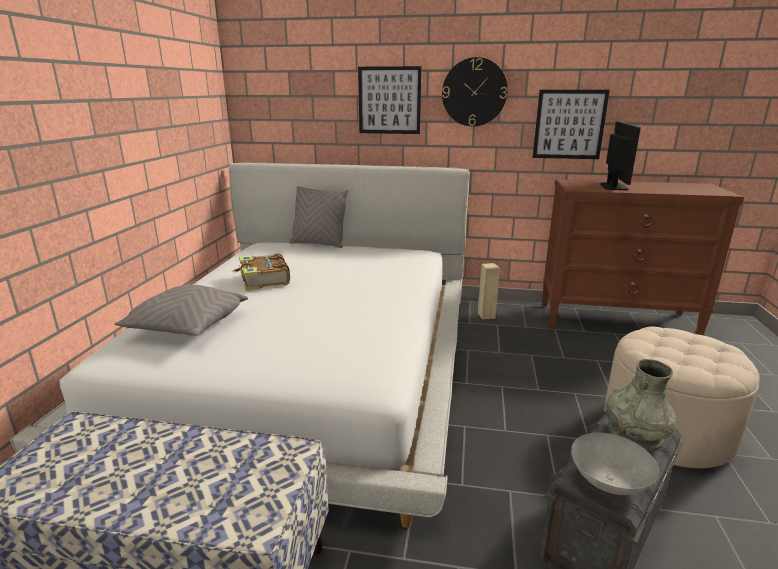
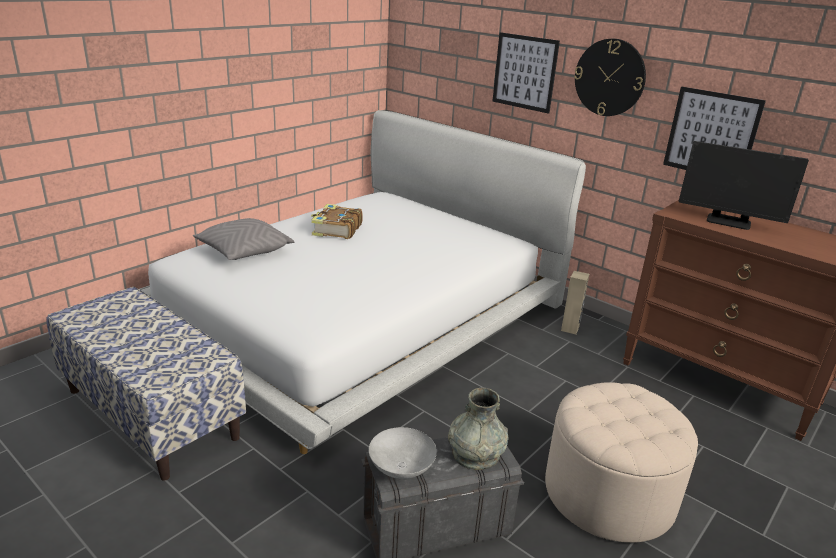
camera: 30 degrees right, 5 degrees up
(319, 244) = (427, 207): grey pillow -> none
(613, 187) = (728, 222): monitor -> monitor turned 75 degrees clockwise

